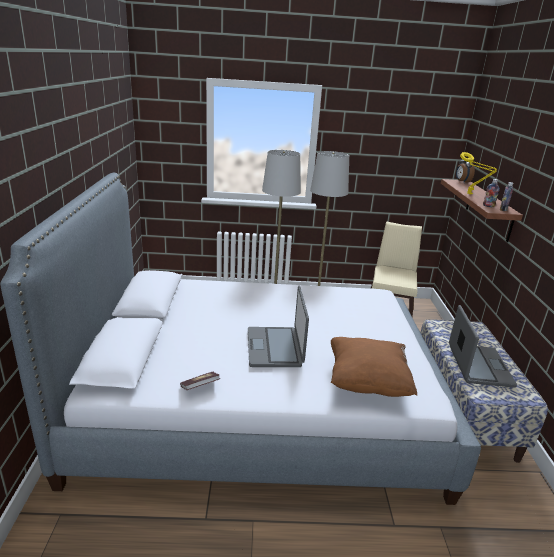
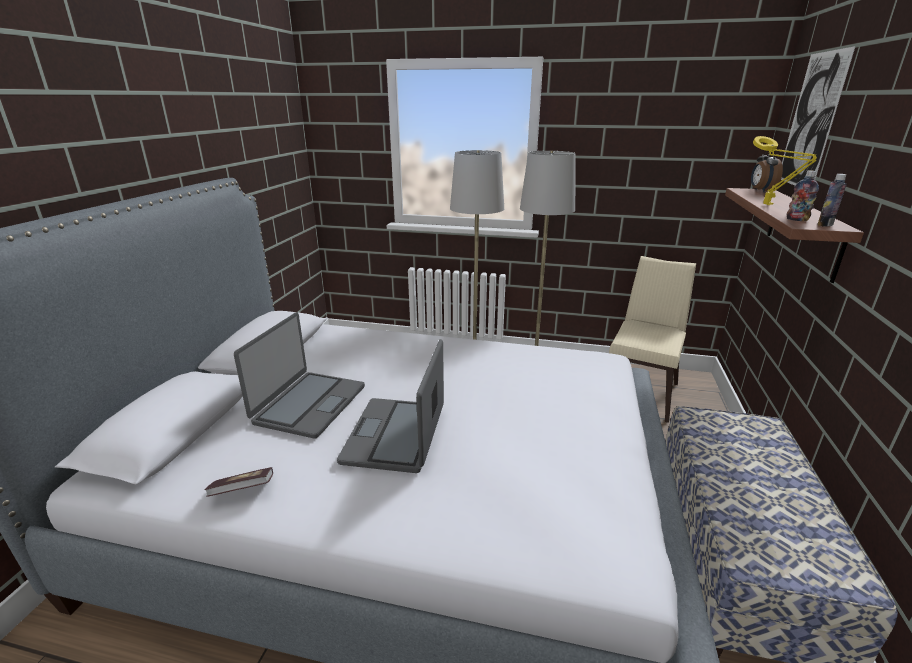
camera: 15 degrees right, 0 degrees up
(367, 383) = (518, 517): brown pillow -> none
(478, 366) = (756, 500): laptop -> laptop (309, 404)
(490, 143) = (811, 121): none -> picture

